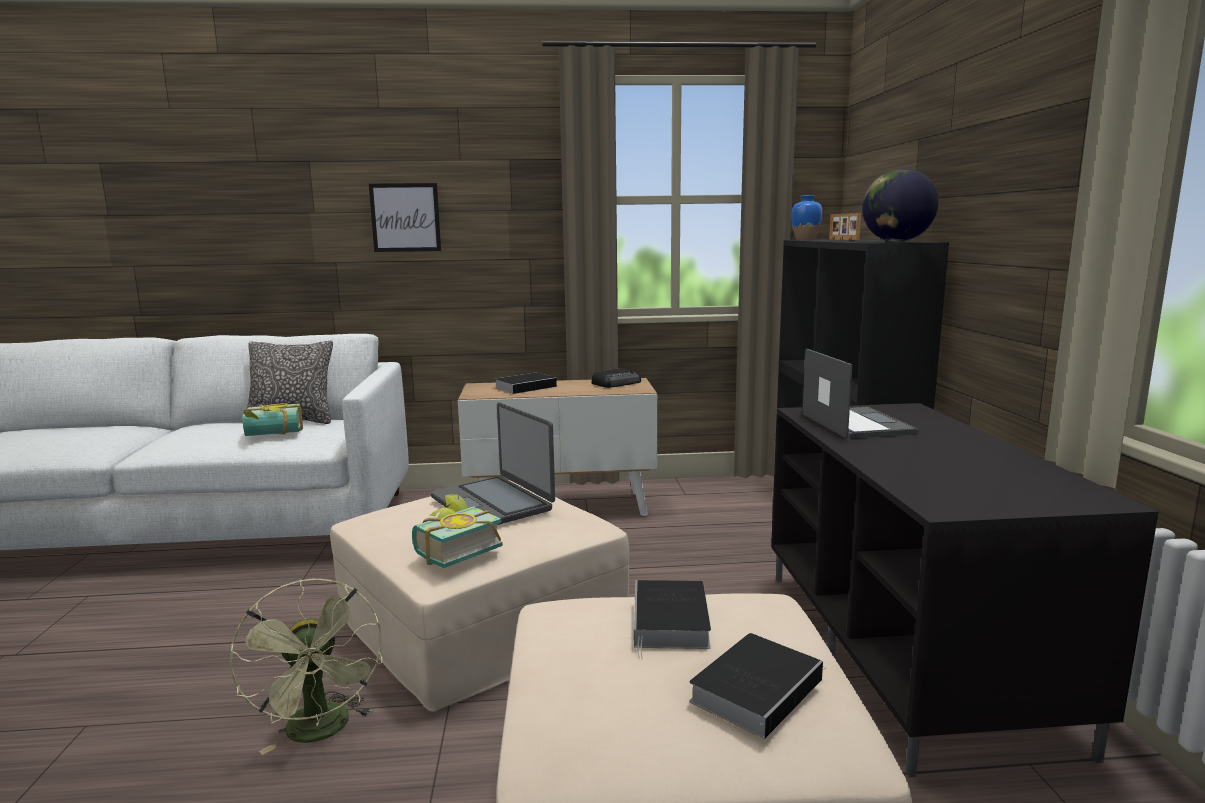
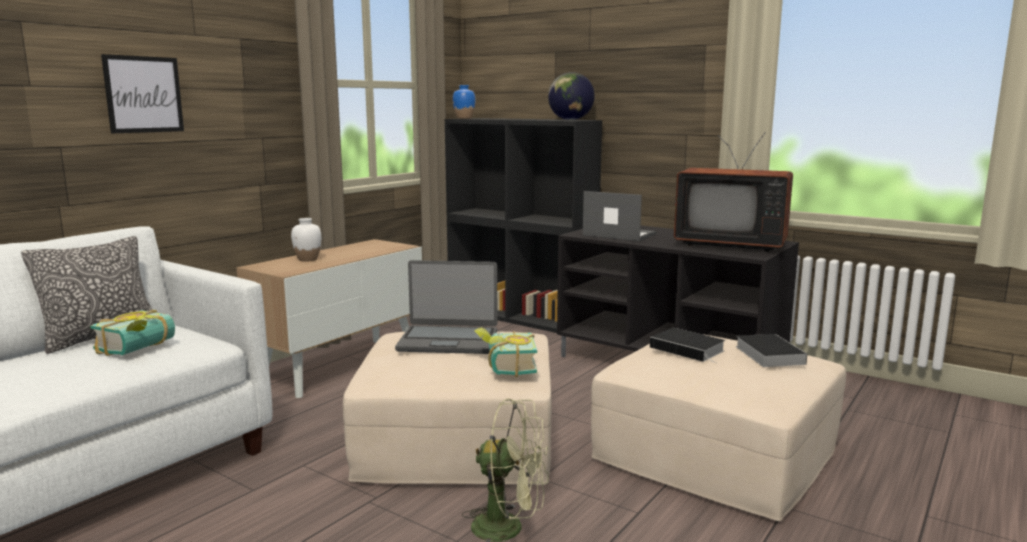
camera: 50 degrees left, 0 degrees up
(526, 387) = (307, 259): book -> white vase
(617, 383) = (369, 245): radio -> none
(842, 239) = (499, 118): picture frame -> none
(982, 478) = (730, 244): none -> television

